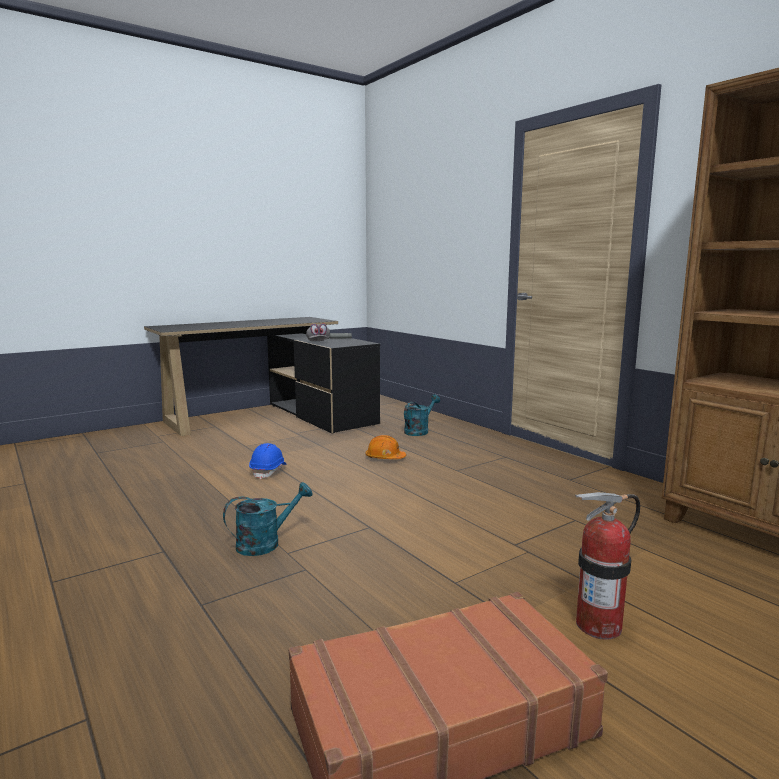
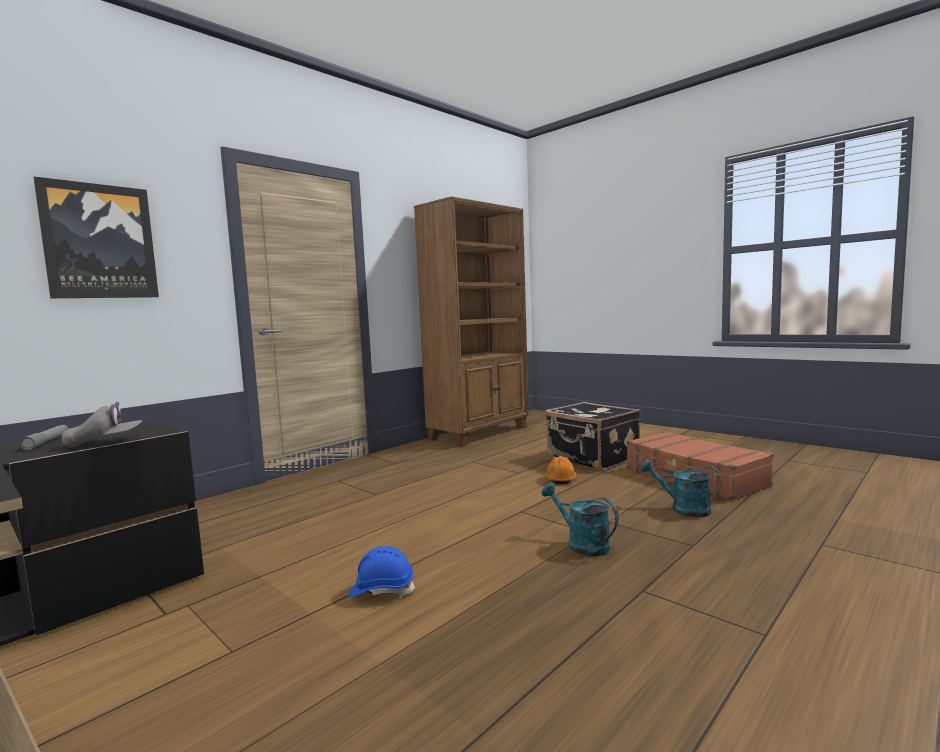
camera: 100 degrees left, 5 degrees down
(385, 458) = (332, 527): orange hard hat -> orange hard hat (560, 479)
(419, 431) = (221, 521): turquoise watering can -> turquoise watering can (683, 509)
(445, 223) = (99, 241): none -> picture
(598, 625) = (592, 458): fire extinguisher -> black suitcase

